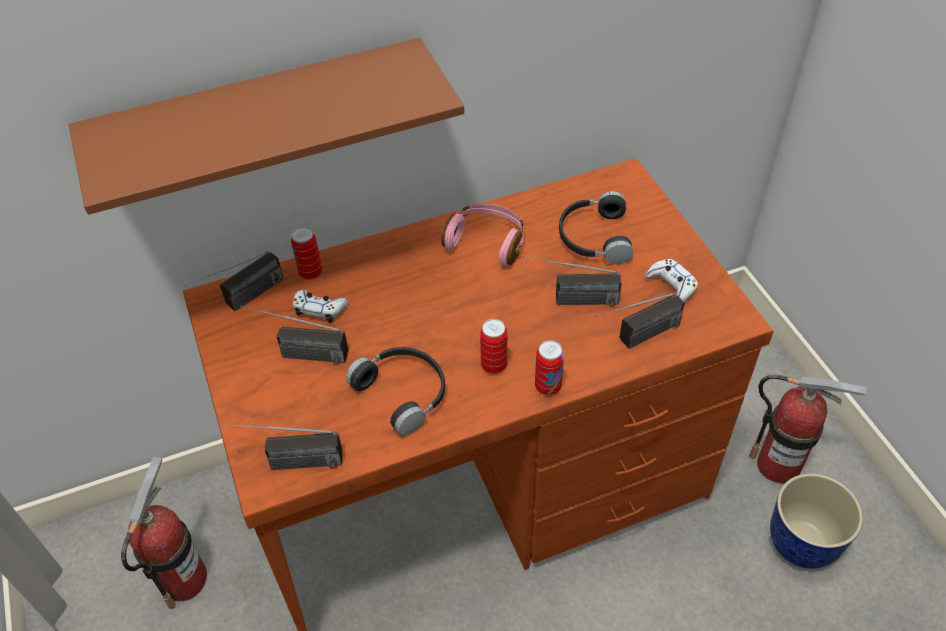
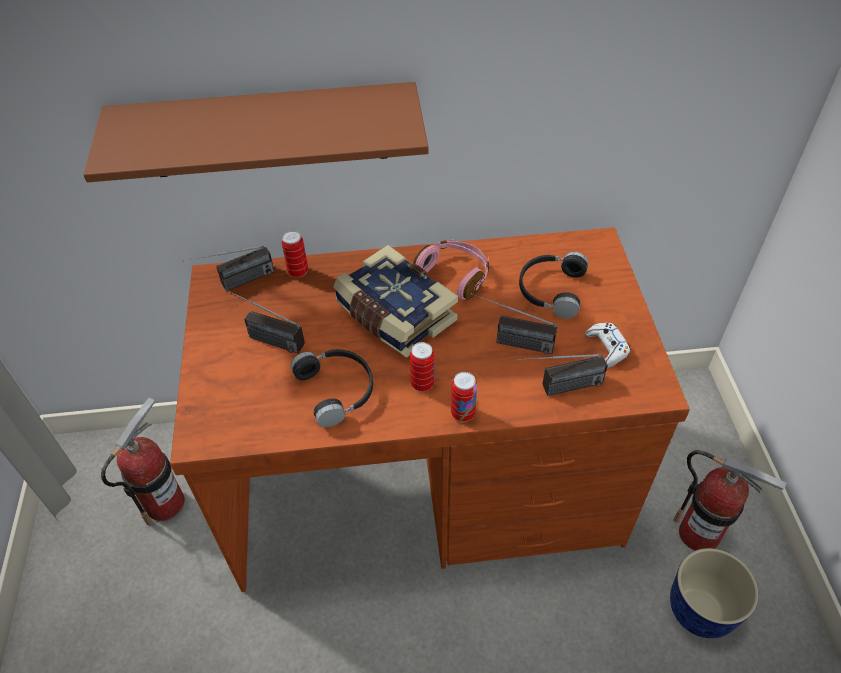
camera: 15 degrees right, 0 degrees up
(287, 463) = (221, 427): radio -> none
(320, 309) = (294, 303): white game controller -> none
(436, 299) = (394, 315): none -> book

